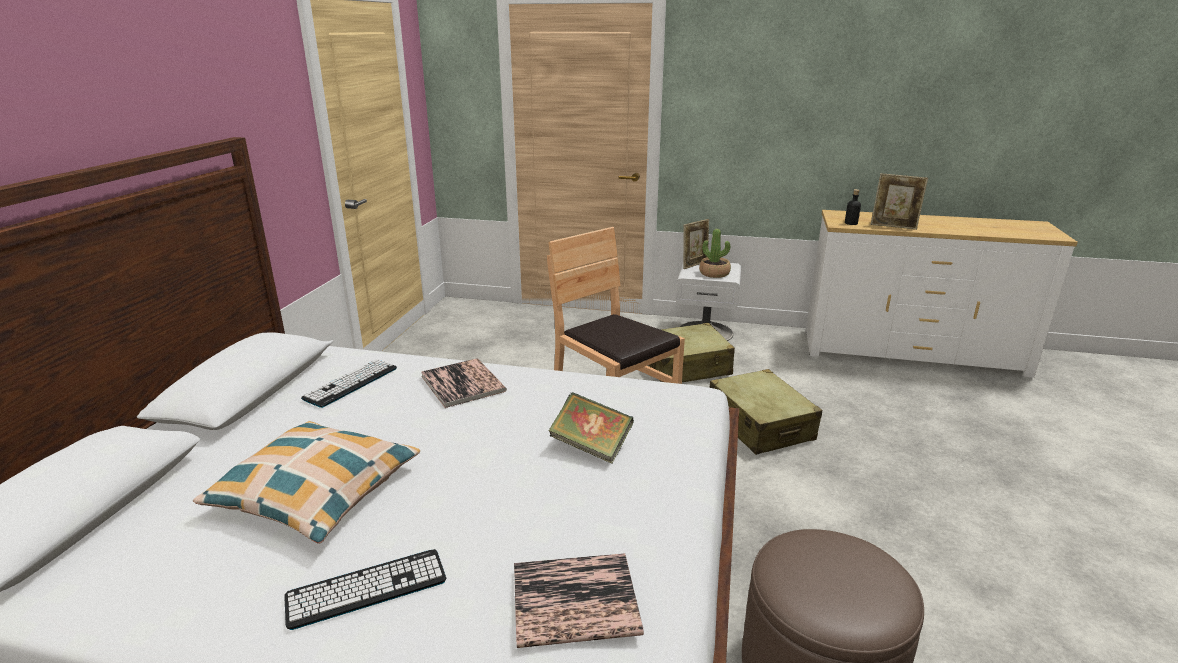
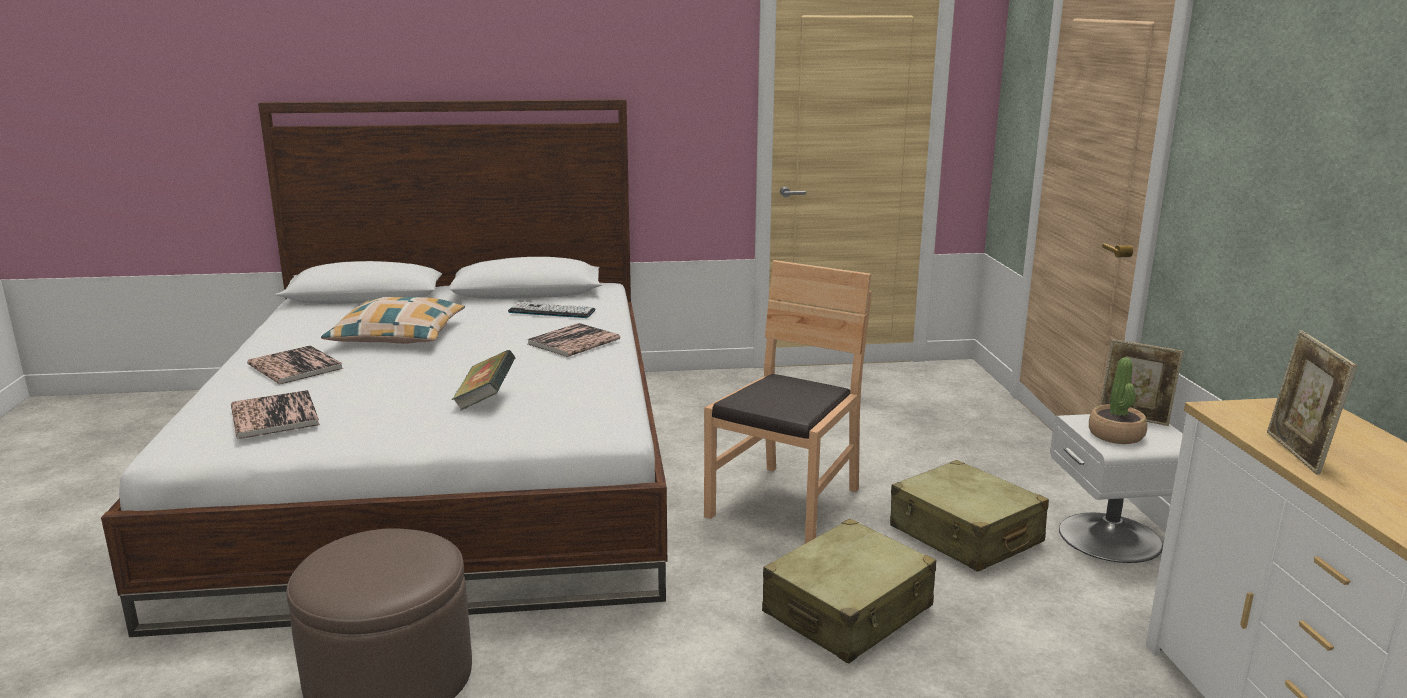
camera: 70 degrees right, 5 degrees down
(367, 589) = (295, 366): keyboard -> book
(851, 223) = (1250, 418): black bottle -> none

